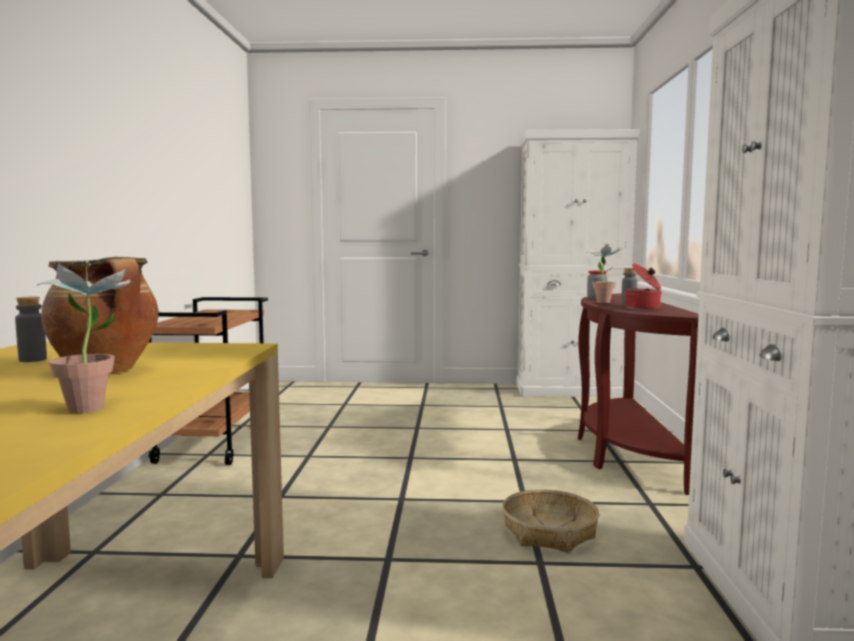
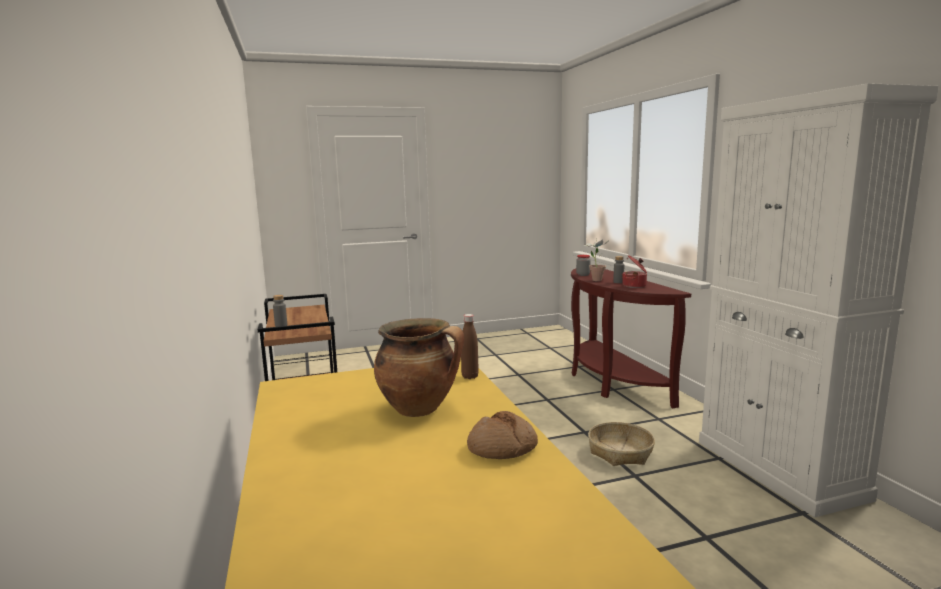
camera: 20 degrees left, 5 degrees up
(32, 360) = (327, 405): grey bottle -> grey bottle (281, 325)
(94, 405) = (502, 448): potted plant -> bread
(232, 356) = (470, 376): none -> brown bottle
(570, 390) = (530, 334): white cabinet -> none

